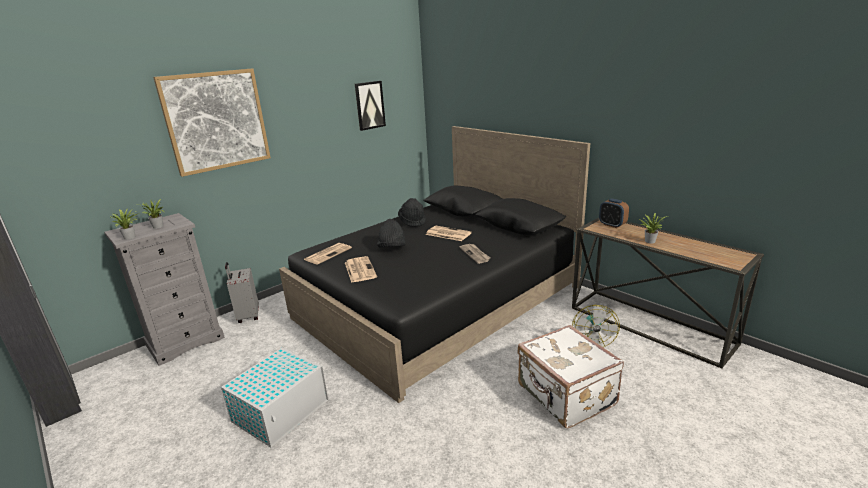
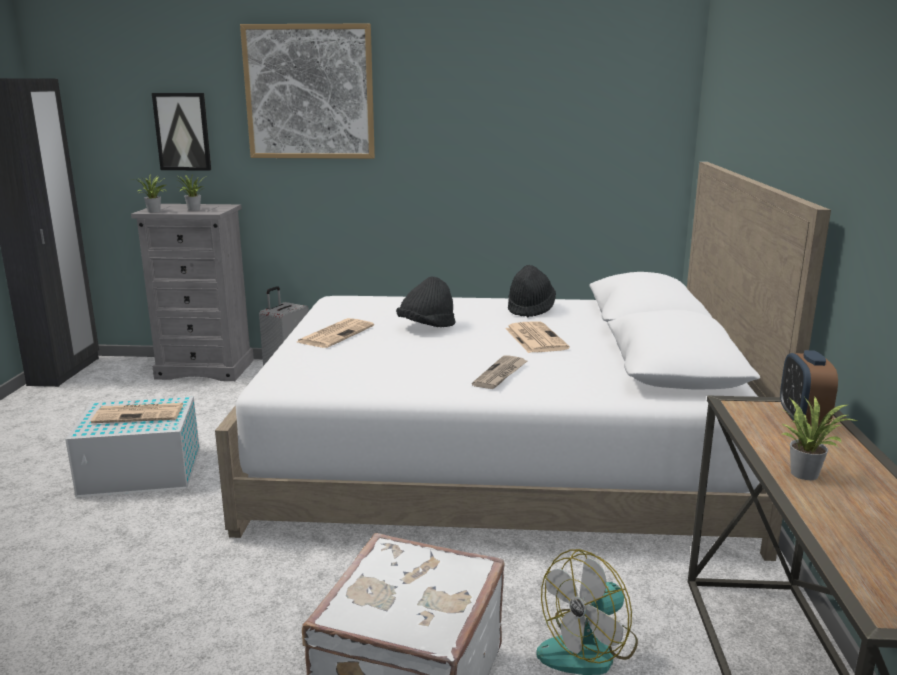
camera: 45 degrees right, 5 degrees down
(328, 254) = (352, 307): newspaper -> newspaper (140, 414)
(369, 105) = (569, 105): picture -> picture (182, 132)
(438, 302) = (496, 458): black bed -> white bed

